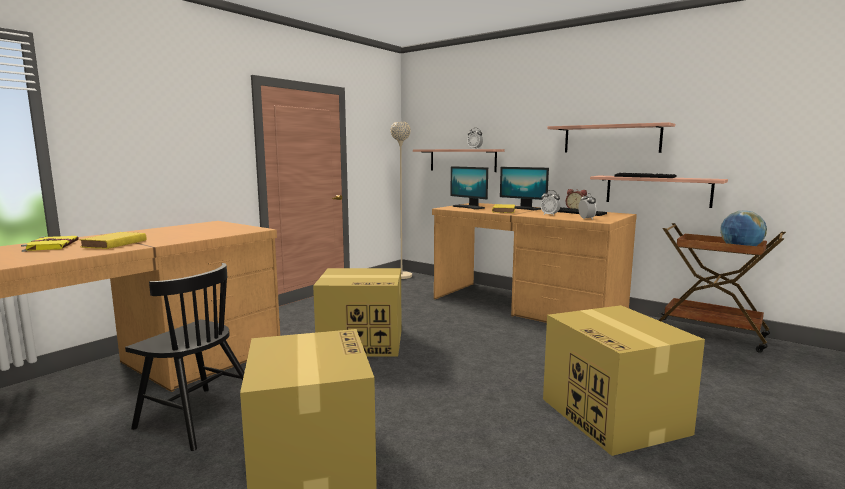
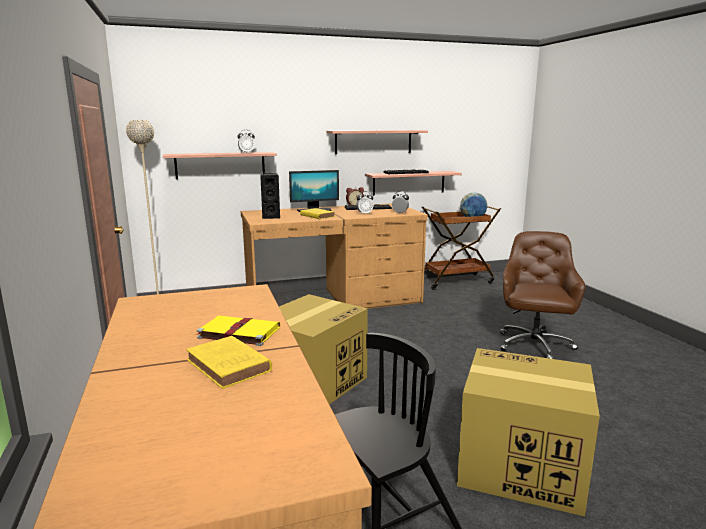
camera: 55 degrees left, 5 degrees up
(52, 245) = (158, 411): yellow book -> yellow book (238, 333)
(469, 207) = (271, 217): monitor -> black speaker
(615, 416) = (535, 345): cardboard box -> brown office chair

